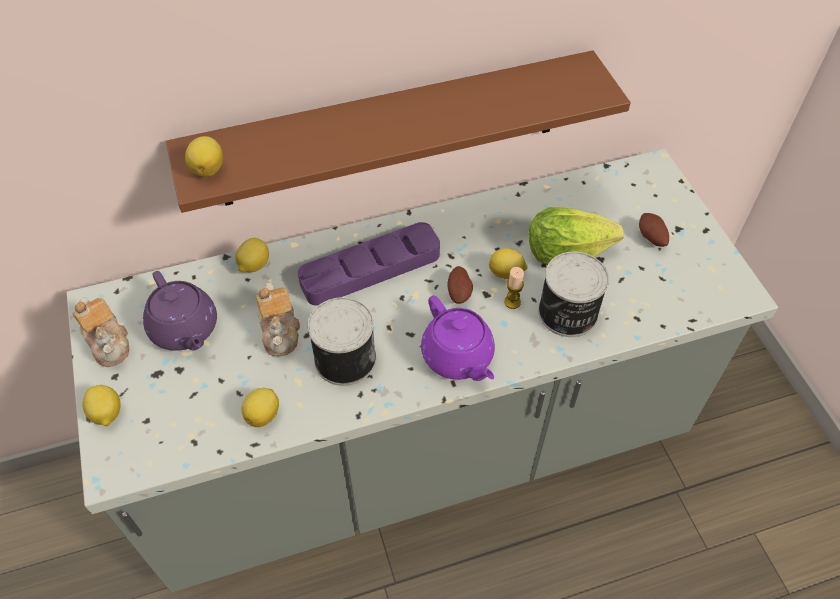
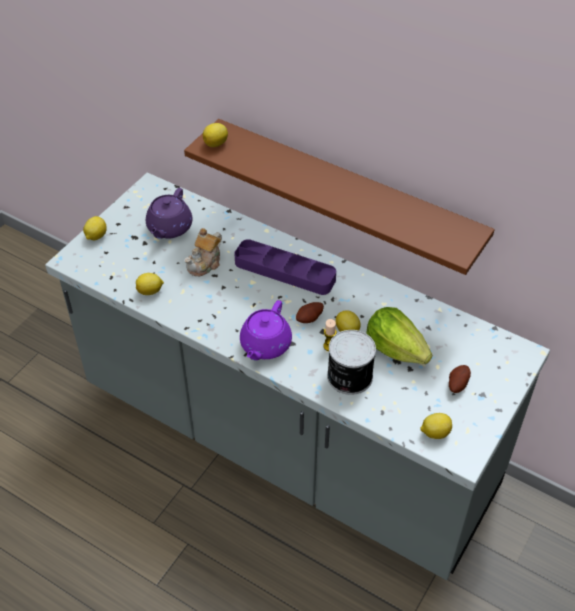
camera: 50 degrees right, 5 degrees down
(108, 342) = (134, 207): teapot -> none
(254, 265) = (235, 225): lemon -> lemon (434, 432)
(343, 358) = (214, 299): can -> none

